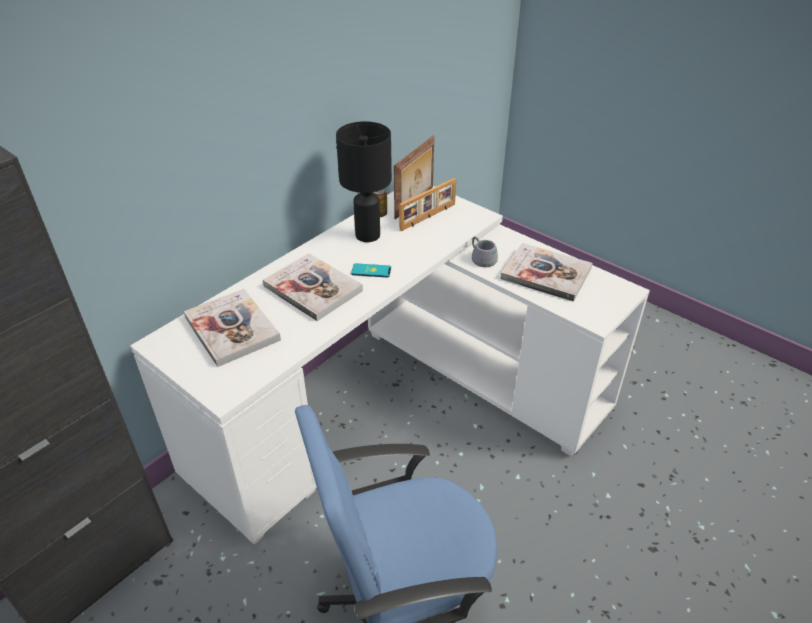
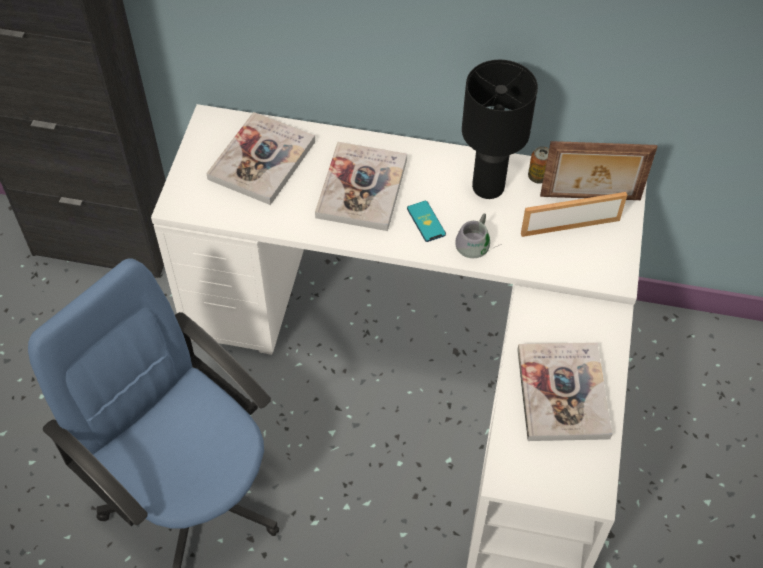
camera: 60 degrees right, 15 degrees up
(428, 217) = (569, 225): picture frame -> picture frame turned 150 degrees clockwise
(484, 257) = (548, 316): grey mug -> grey mug (478, 243)

